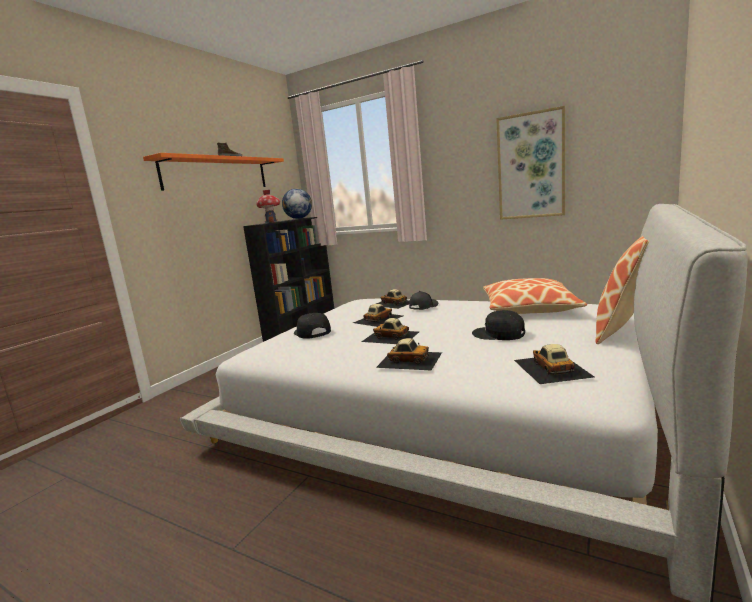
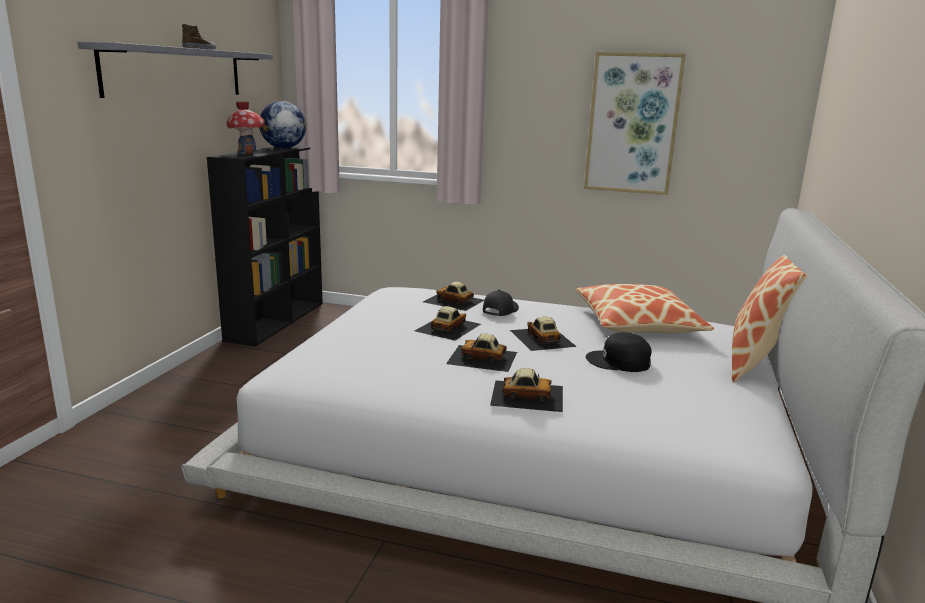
camera: 15 degrees left, 5 degrees up
(217, 174) = (176, 72): orange shelf -> grey shelf
(311, 332) = (362, 343): black cap -> none
(551, 368) = (698, 413): toy car -> toy car (542, 338)

